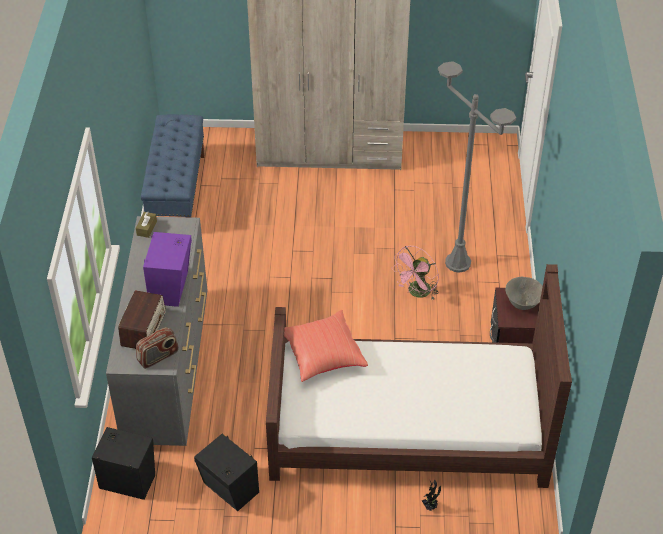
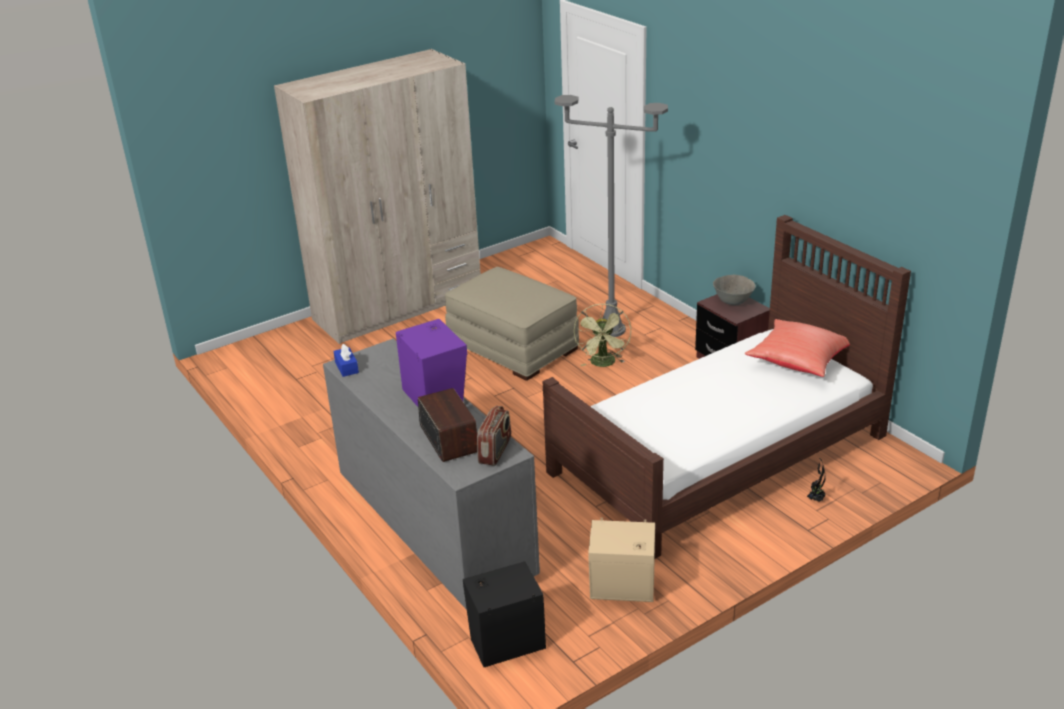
camera: 35 degrees left, 15 degrees down
(147, 228) = (346, 367): brown tissue box -> blue tissue box
(177, 193) = (278, 395): blue bench -> none
(230, 490) = (623, 589): black speaker -> beige speaker
(322, 355) = (614, 411): red pillow -> red pillow (798, 362)
(369, 238) = (512, 347): none -> beige ottoman
(417, 293) = (604, 364): pink fan -> green fan

